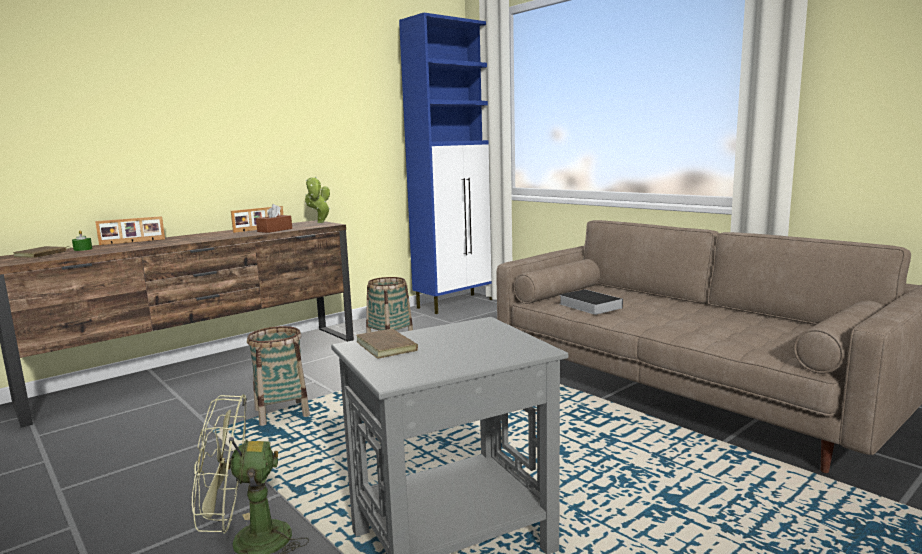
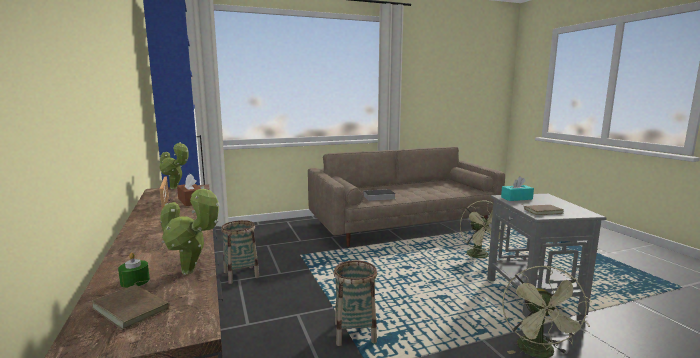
camera: 70 degrees left, 0 degrees up
(91, 253) = (191, 272): none -> potted plant
(132, 242) = (126, 255): picture frame -> none
(479, 330) = (516, 198): none -> turquoise tissue box
(604, 476) = (481, 256): none -> green fan

